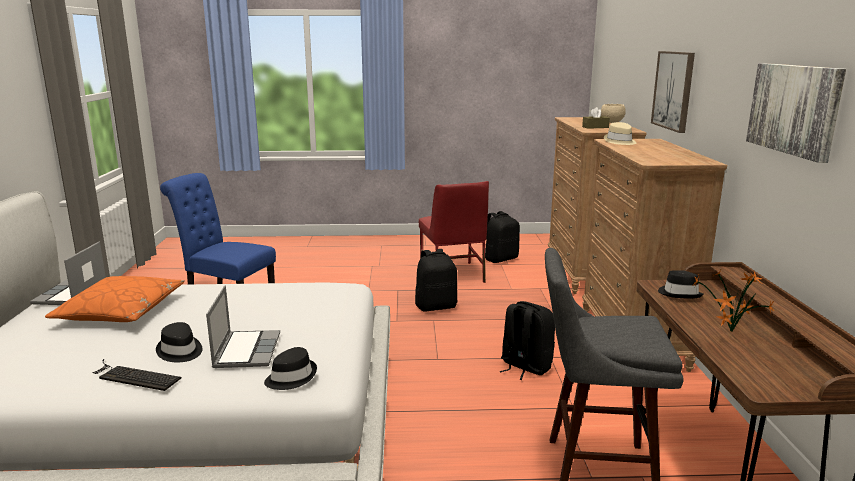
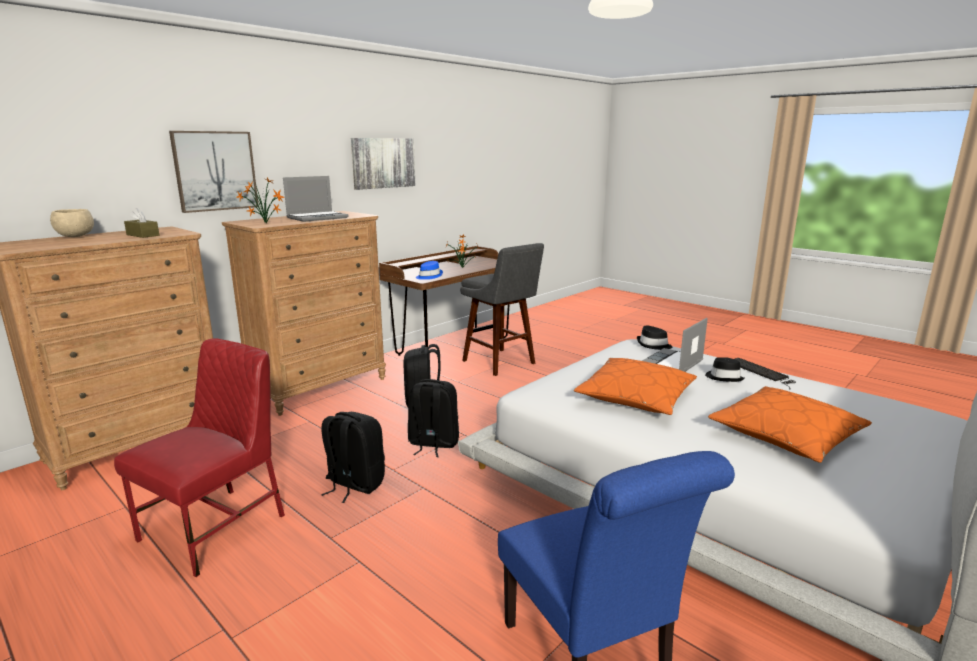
camera: 135 degrees left, 0 degrees up
(71, 294) = (875, 494): laptop -> laptop (318, 218)
(256, 303) = (636, 397): none -> orange pillow
(500, 259) = (96, 523): black backpack -> black backpack (433, 444)
(620, 142) = (266, 224): beige hat -> potted plant
(679, 293) = (428, 276): black hat -> blue hat

